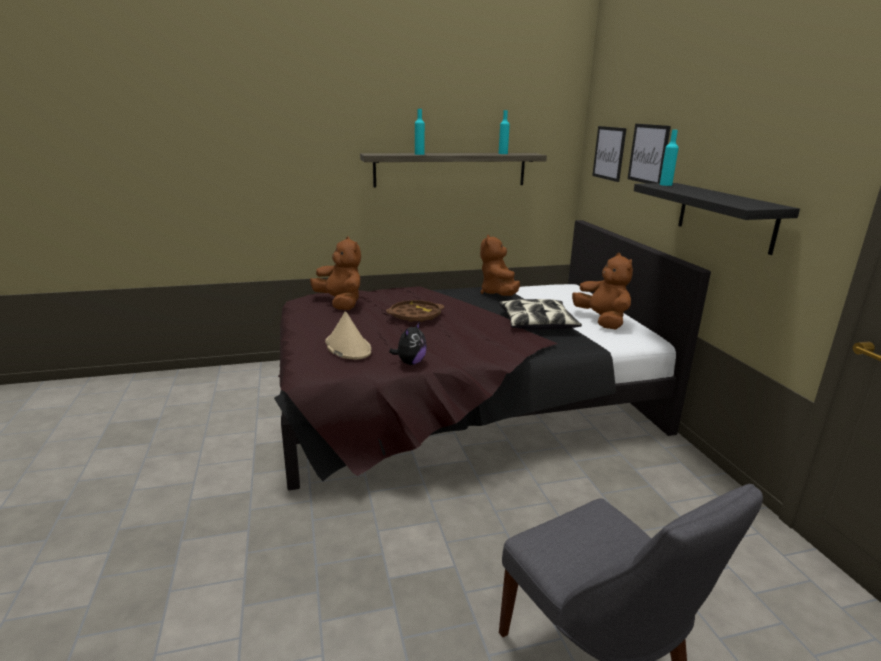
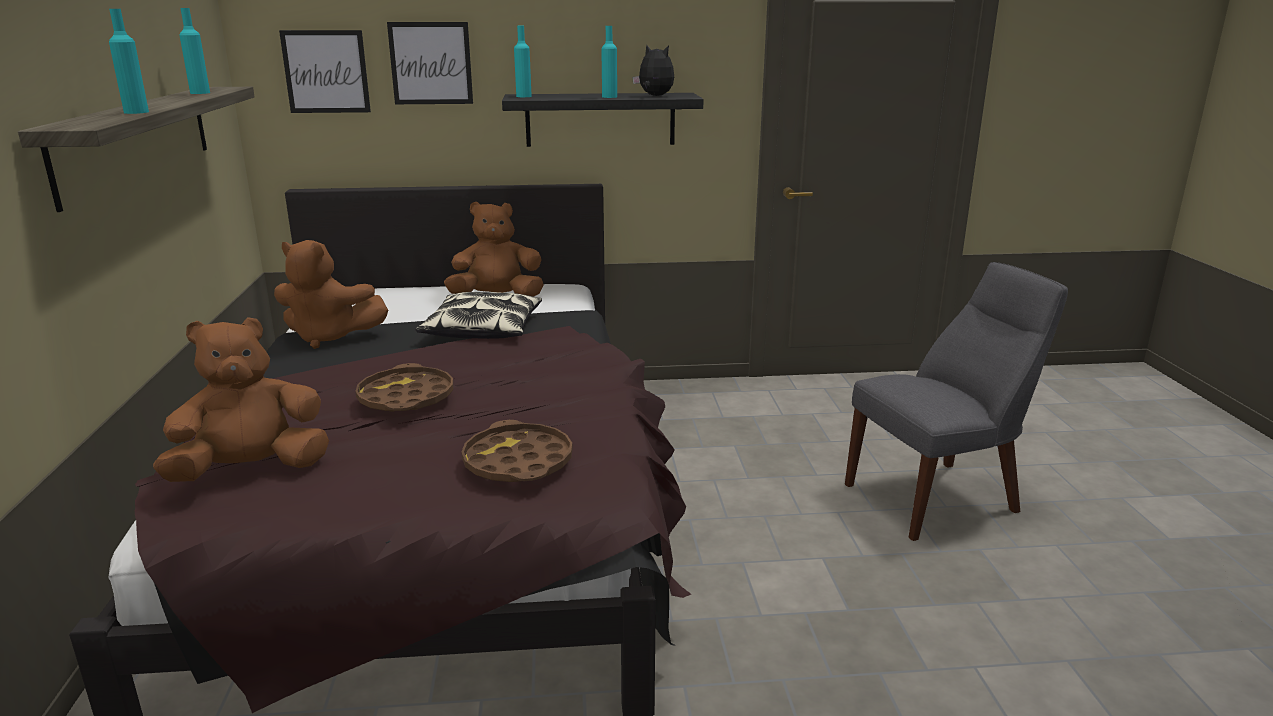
camera: 80 degrees left, 0 degrees up
(347, 347) = (518, 462): beige hat -> brown tray
(410, 363) = (601, 416): plush toy -> plush toy (654, 96)
(702, 195) = (609, 97): none -> turquoise bottle

